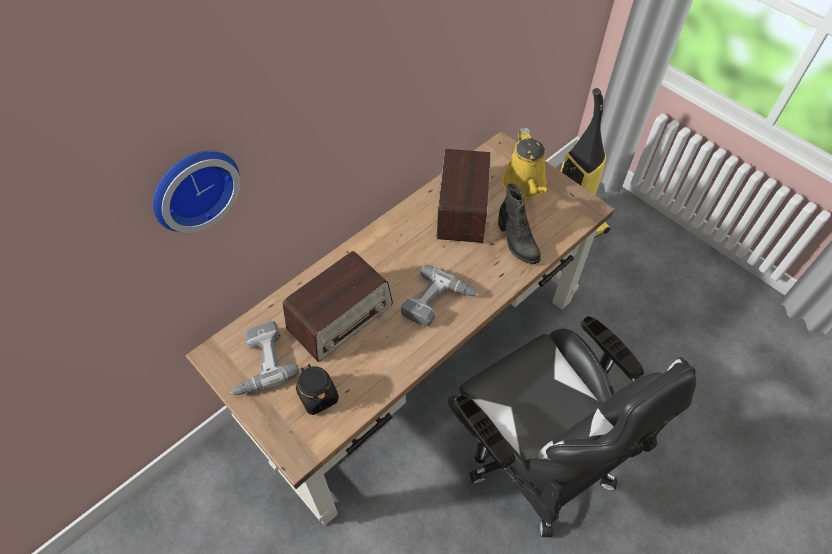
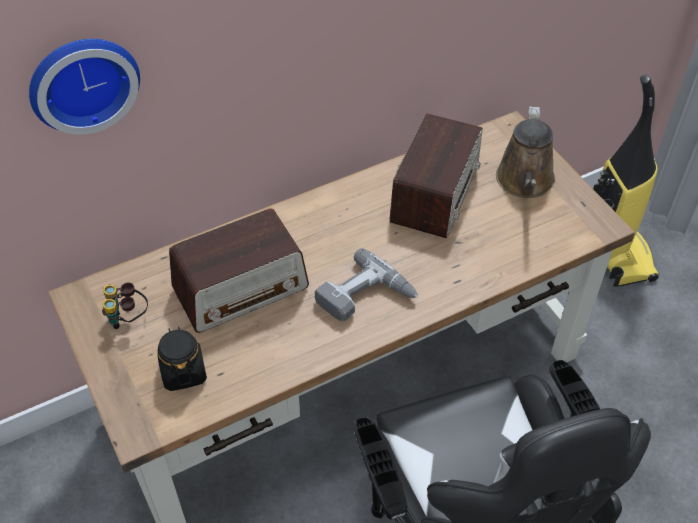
camera: 15 degrees right, 5 degrees down
(259, 363) = (128, 319): power drill -> binoculars
(516, 242) = (490, 247): black boot -> none
(525, 186) = (525, 182): yellow watering can -> brown watering can

